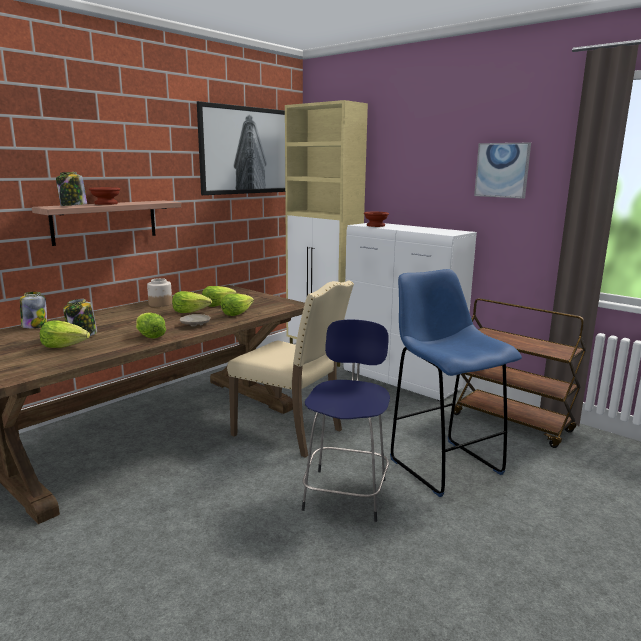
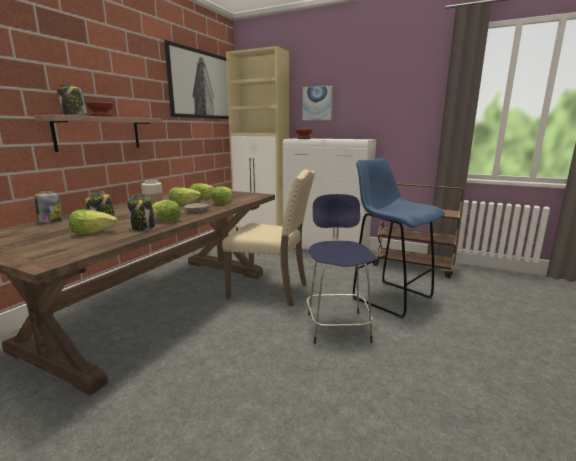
camera: 15 degrees left, 0 degrees up
(118, 344) = (143, 227): none -> jar
(502, 170) = (393, 95): picture -> picture (317, 103)

